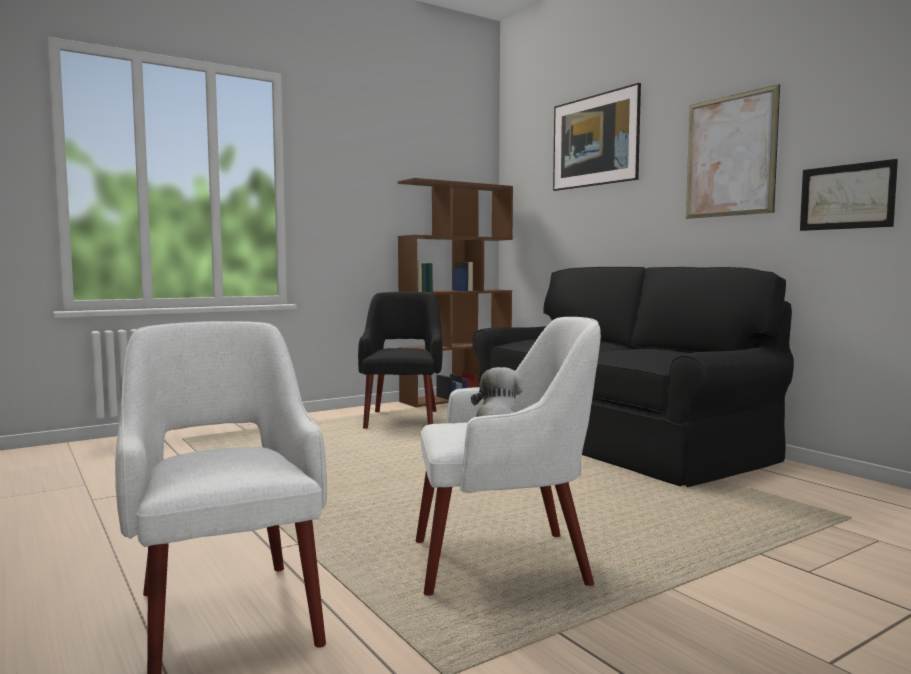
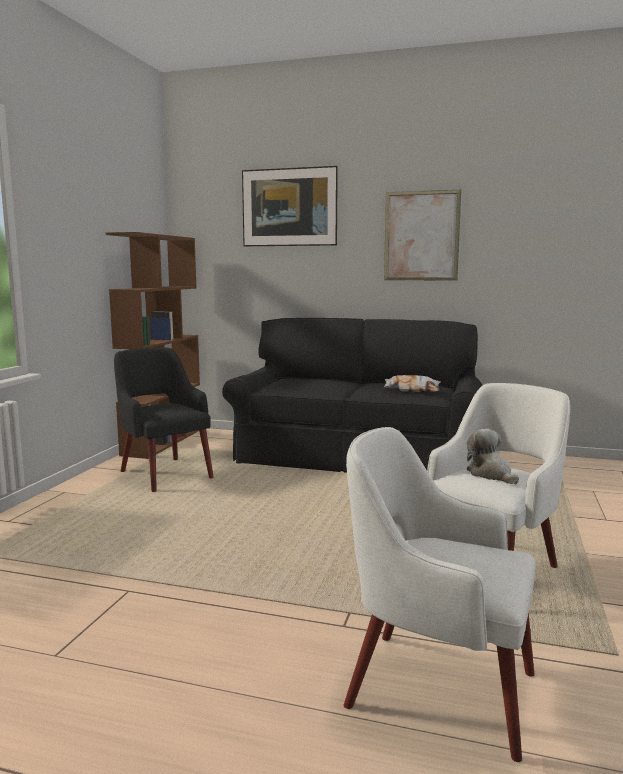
camera: 40 degrees left, 5 degrees up
(655, 354) = (411, 390): none -> pillow
(846, 197) = (509, 273): picture -> none

